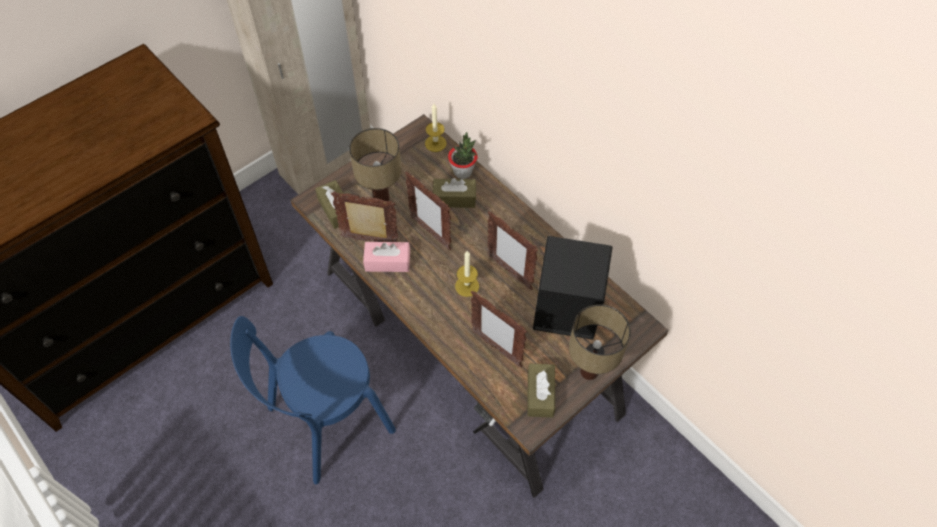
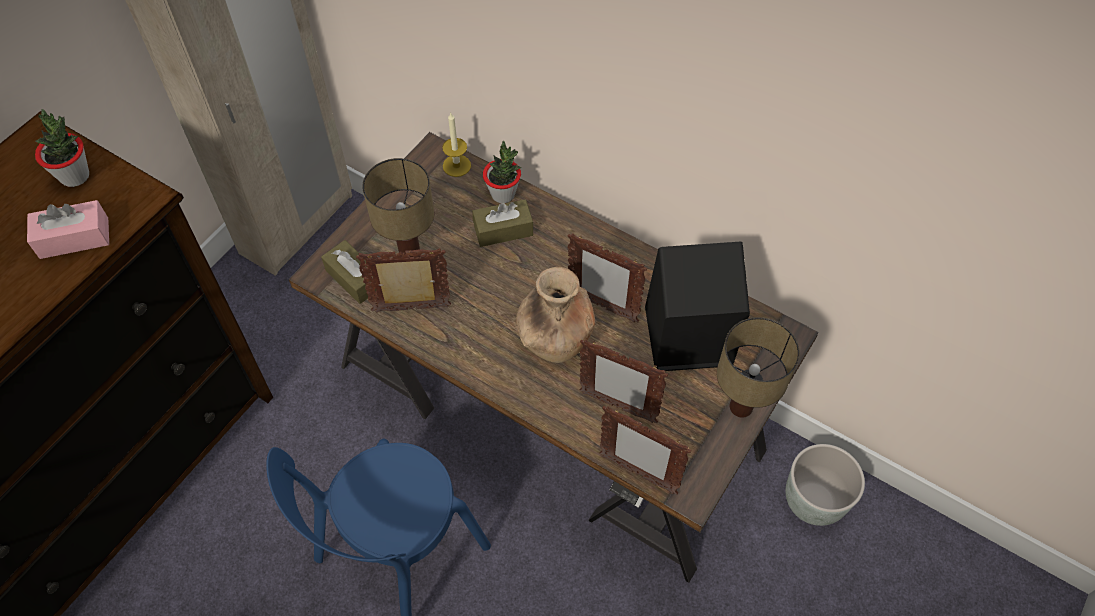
camera: 15 degrees left, 0 degrees up
(152, 94) = (75, 176): none -> potted plant
(387, 262) = (443, 330): pink tissue box -> pink tissue box (74, 238)
(430, 233) = (486, 280): picture frame -> picture frame (637, 473)
(467, 286) = (555, 337): candle -> brown vase
(540, 394) = (691, 451): brown tissue box -> none
(651, 463) = (814, 501): none -> grey planter

